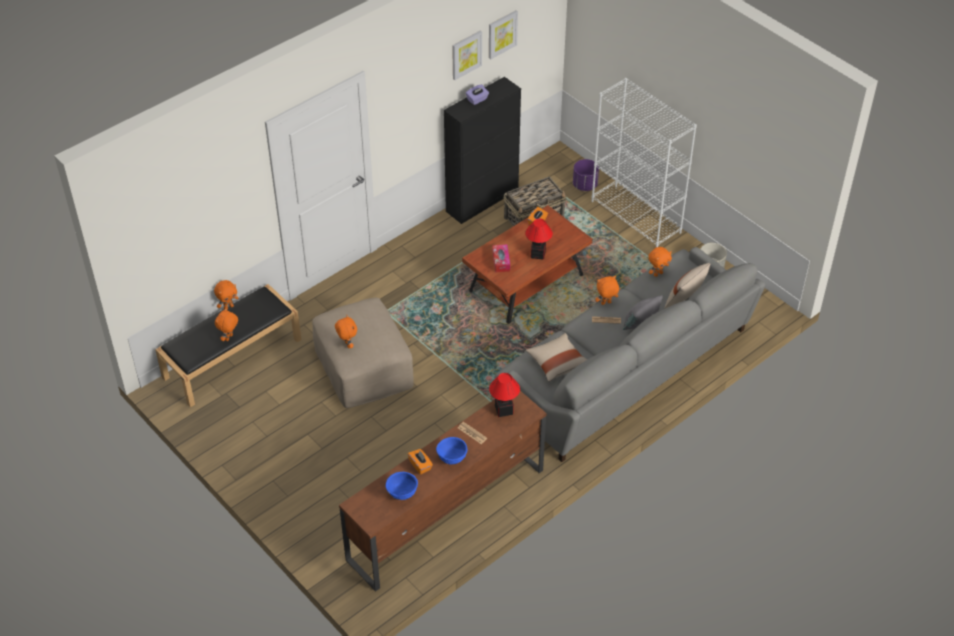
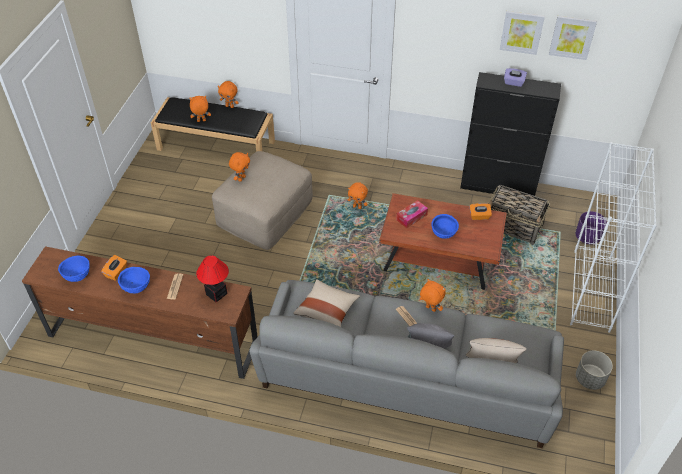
camera: 55 degrees right, 0 degrees up
(537, 254) = (443, 235): table lamp -> blue bowl
(658, 273) = (504, 327): orange plush toy -> orange plush toy (357, 207)

